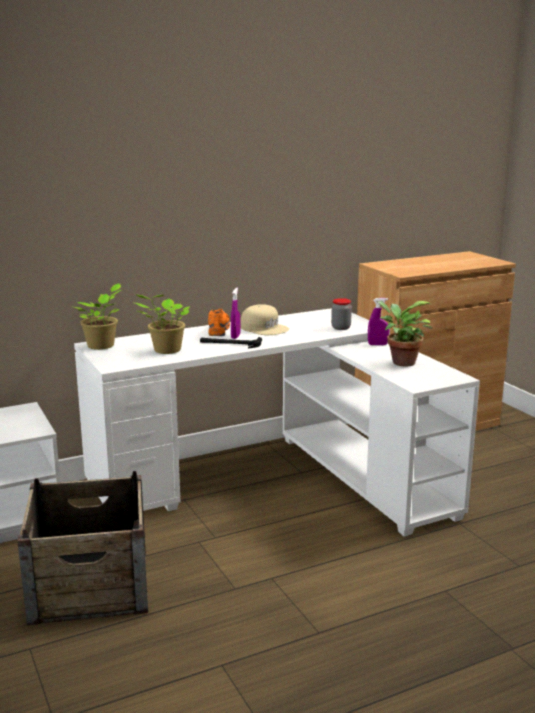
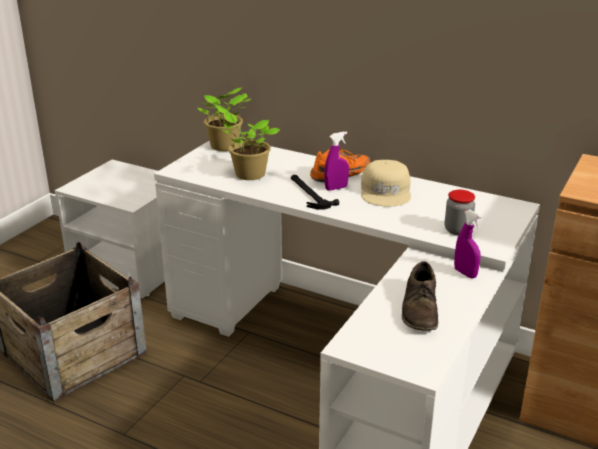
camera: 55 degrees right, 10 degrees up
(400, 362) = (420, 309): potted plant -> brown shoe

